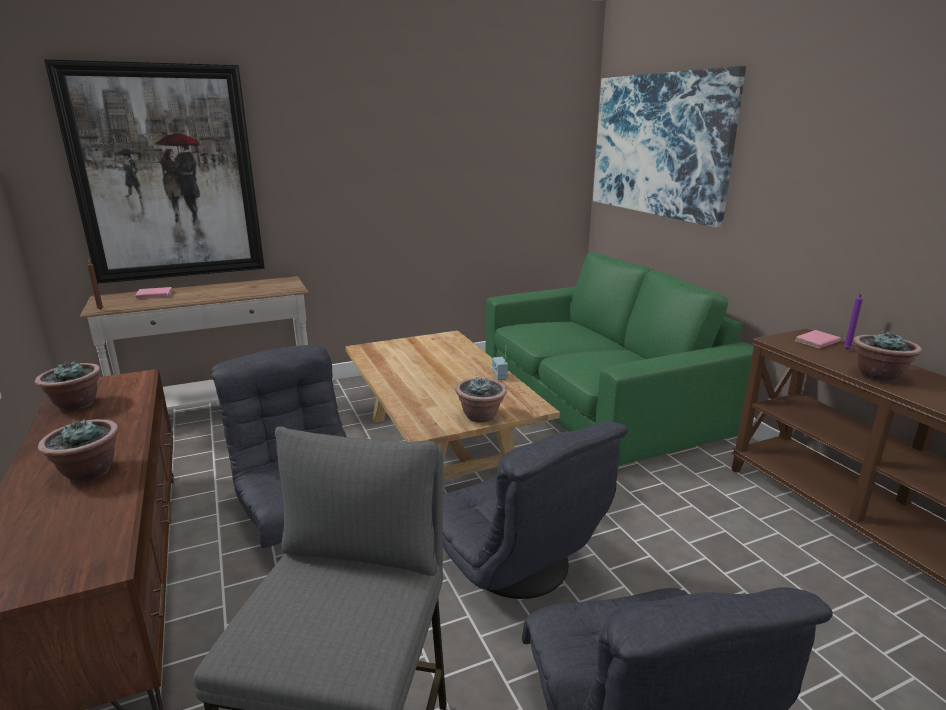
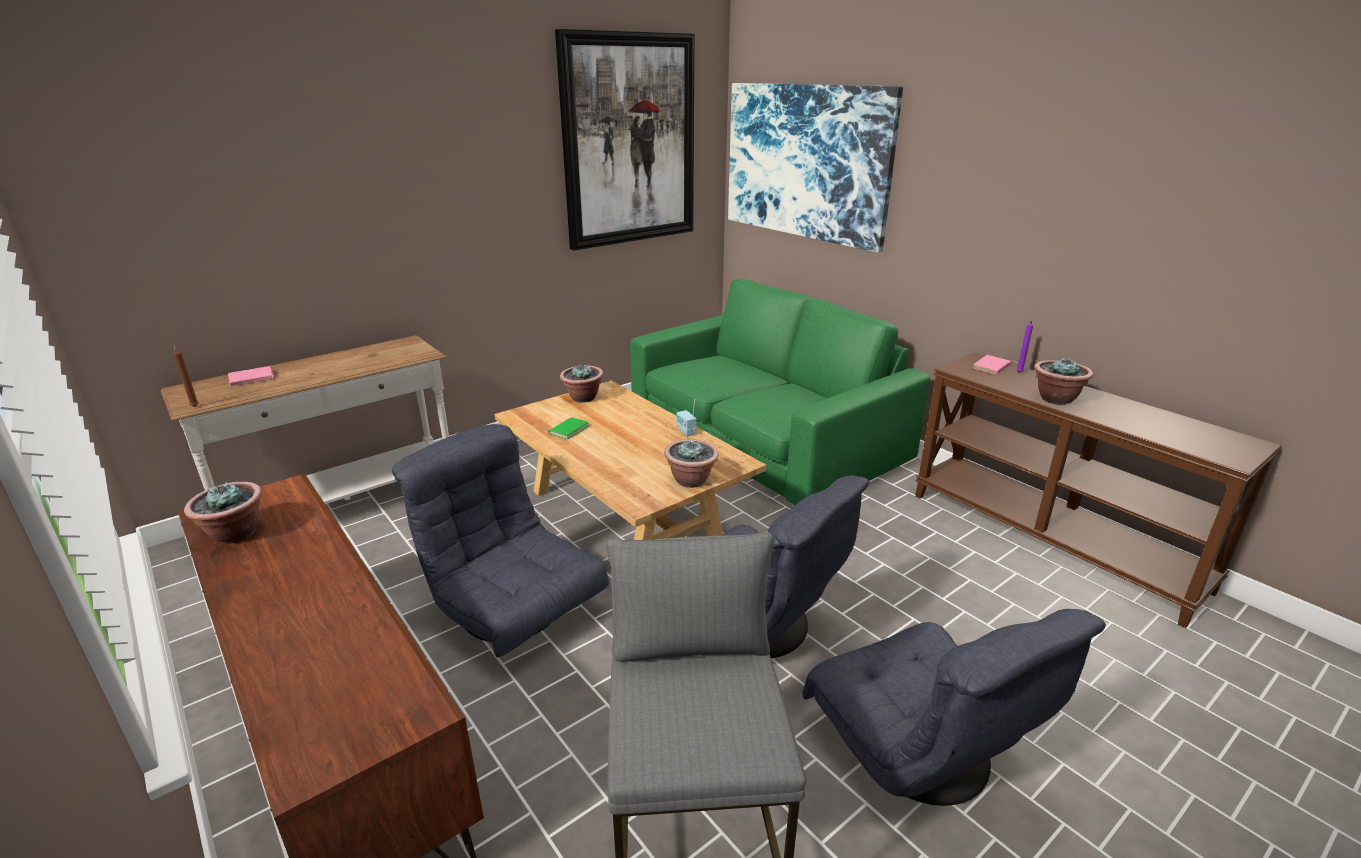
camera: 15 degrees left, 5 degrees up
(88, 472) = (320, 613): potted plant -> potted plant (583, 398)
(166, 174) = (247, 226): picture -> picture (629, 141)
(397, 364) = (568, 430): none -> green book

